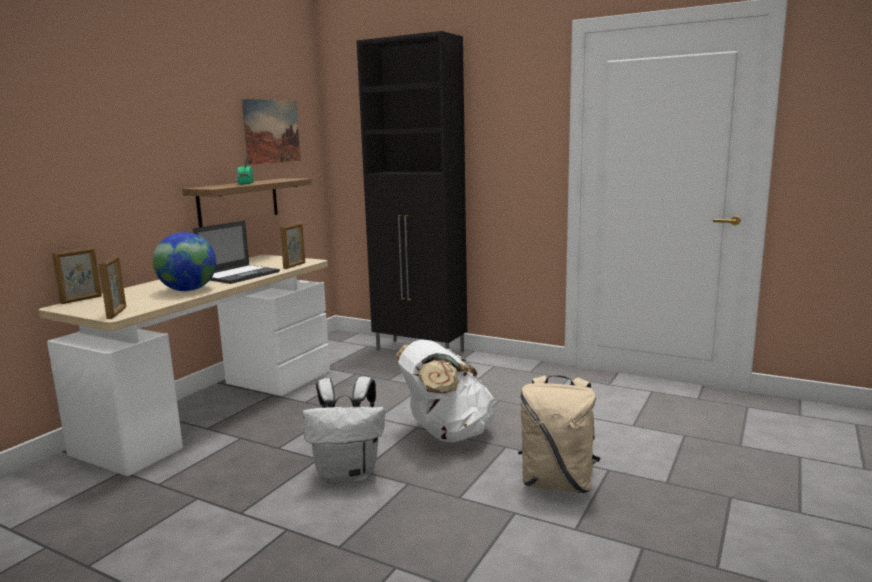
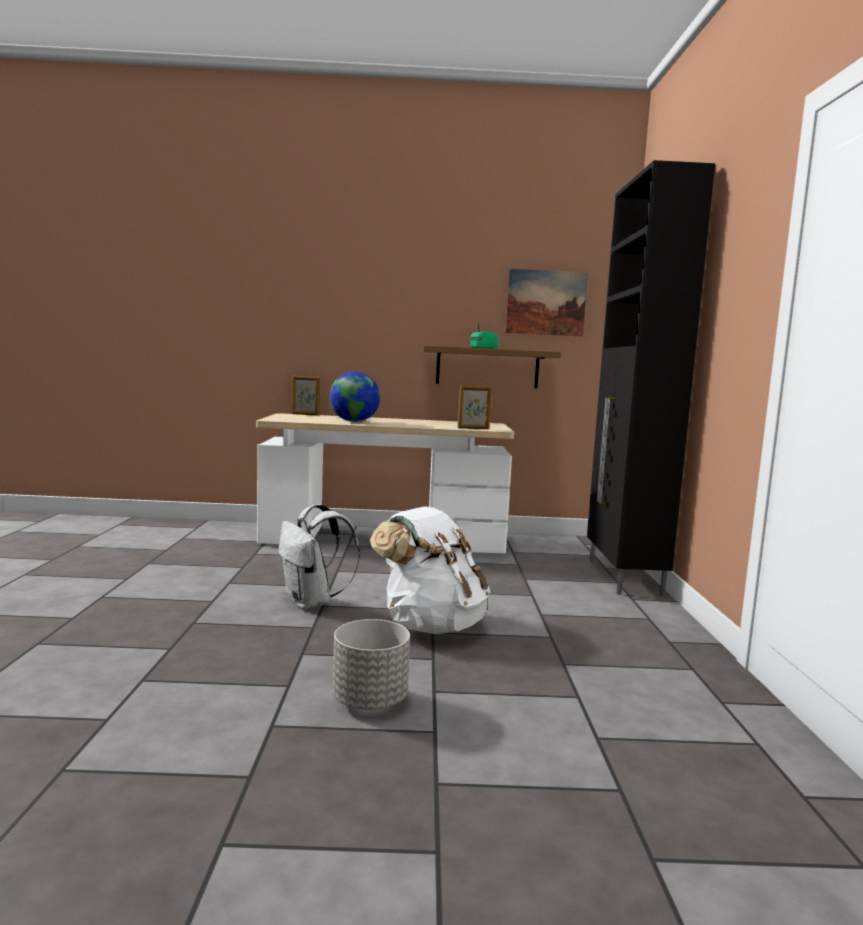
camera: 60 degrees right, 5 degrees down
(117, 313) = (277, 419): picture frame -> none
(240, 275) = (418, 424): laptop -> none
(557, 483) = (370, 701): beige backpack -> grey planter

